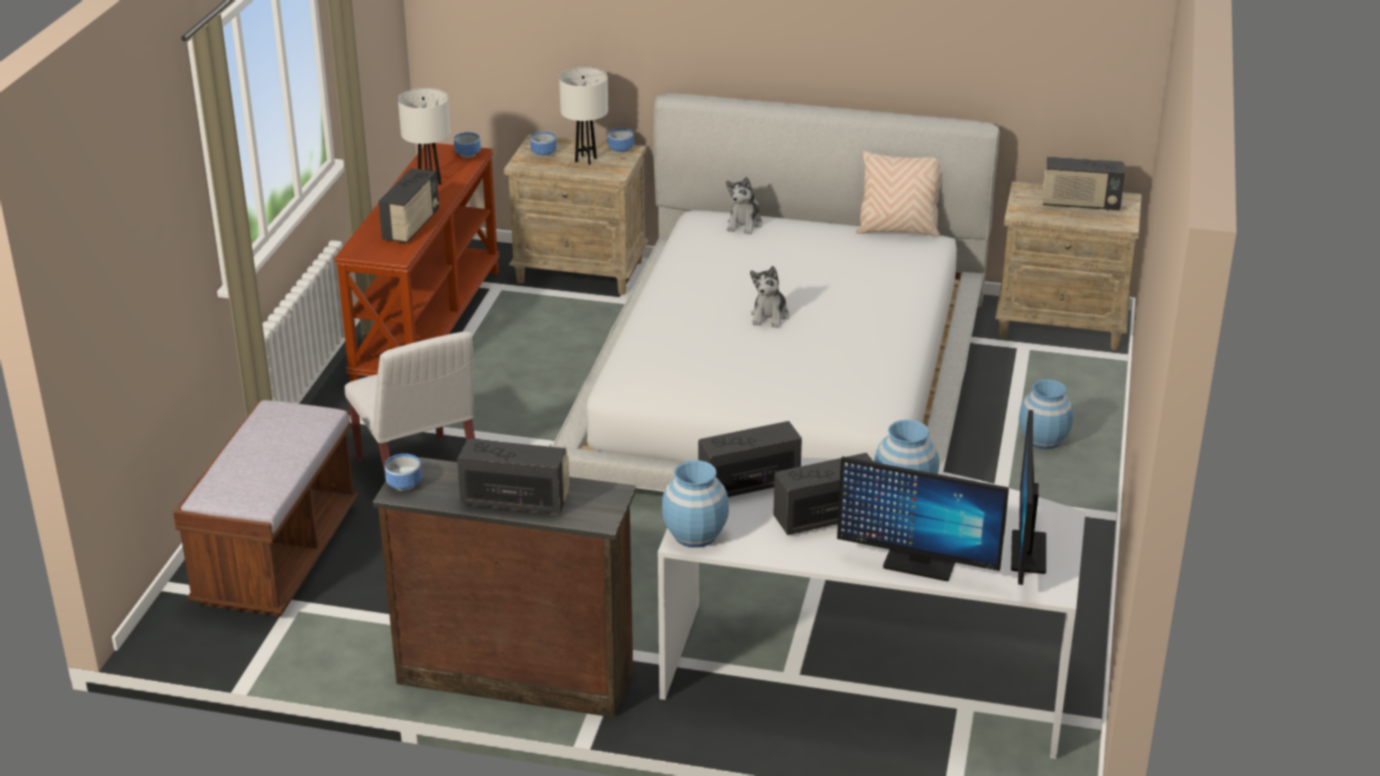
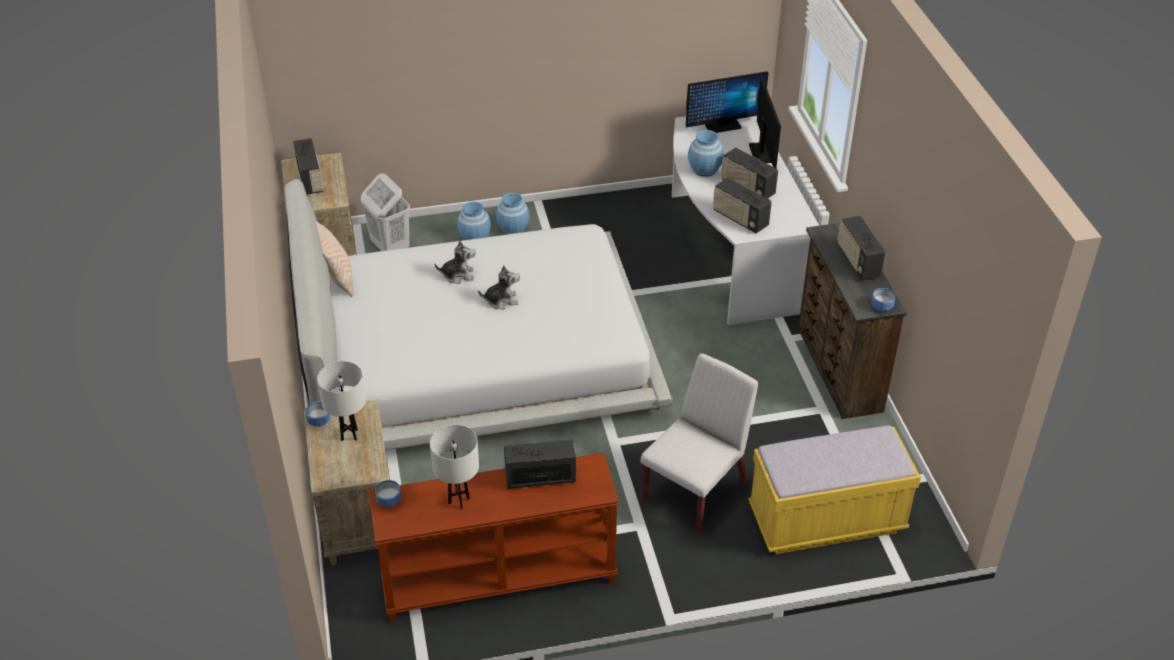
camera: 115 degrees left, 10 degrees up
(277, 557) = (826, 520): brown bench -> yellow bench
(542, 153) = (348, 466): bowl -> none
(695, 535) = (799, 223): blue vase -> blue vase (513, 229)
(744, 224) = (367, 352): plush toy -> plush toy (458, 275)
(1058, 371) = (390, 247): none -> white laundry basket

